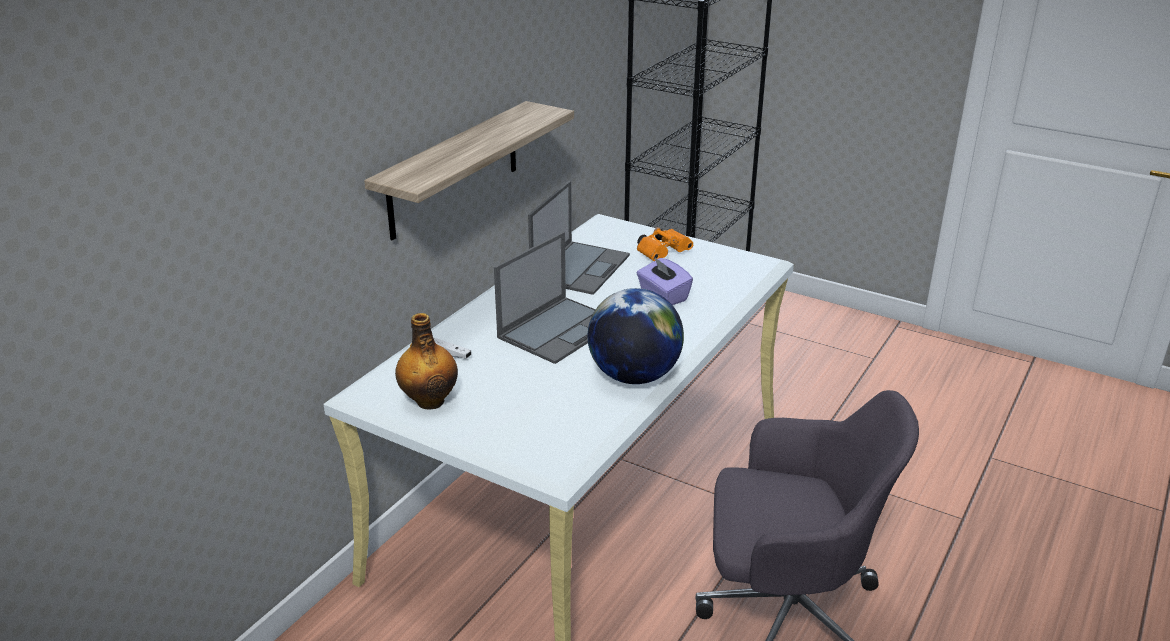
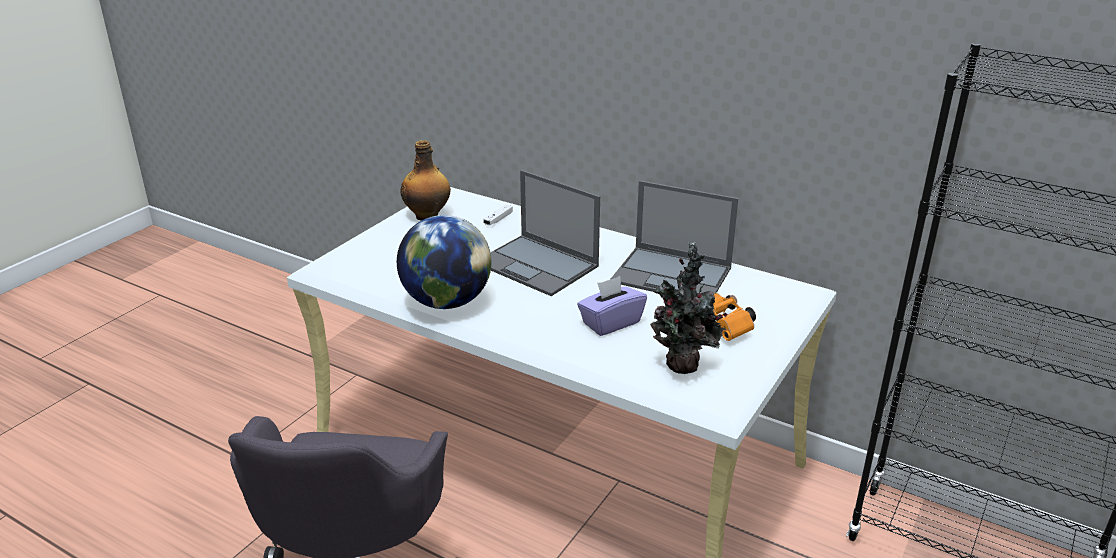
camera: 90 degrees right, 0 degrees up
(454, 170) = (611, 98): shelf -> none
(723, 270) = (683, 367): none -> potted plant

